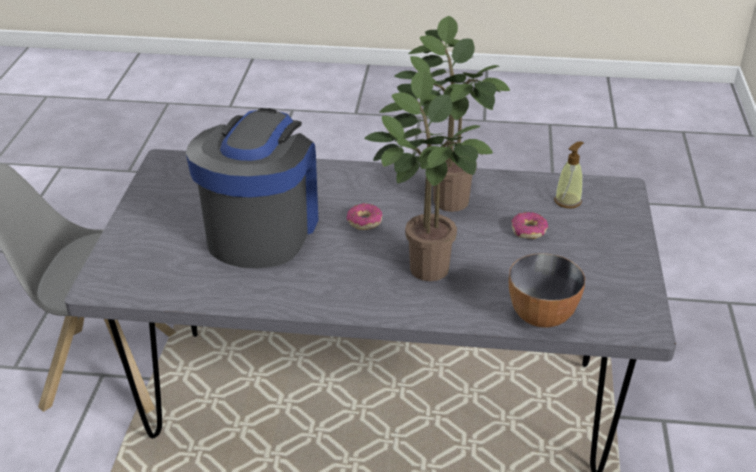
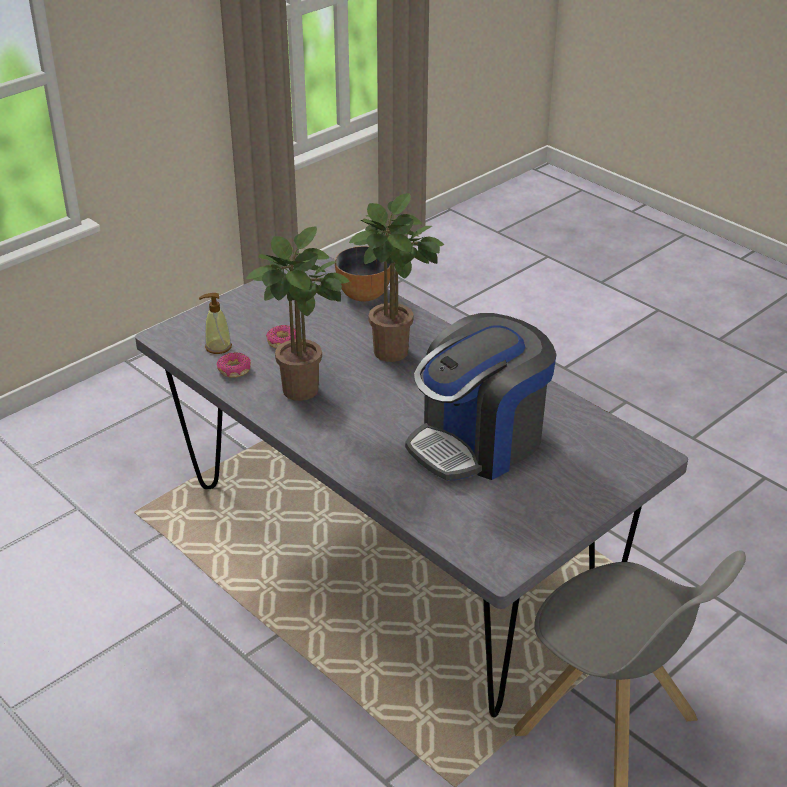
camera: 140 degrees left, 0 degrees up
(364, 222) = (389, 407): donut -> donut (234, 370)

